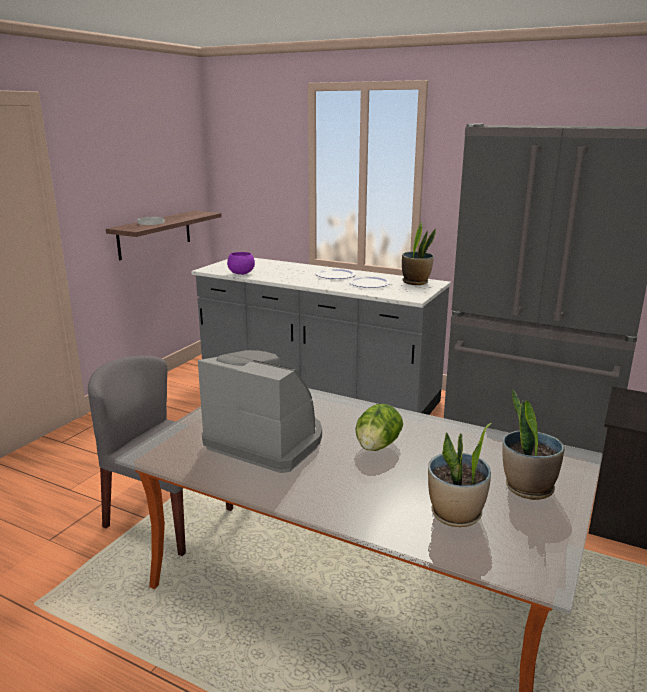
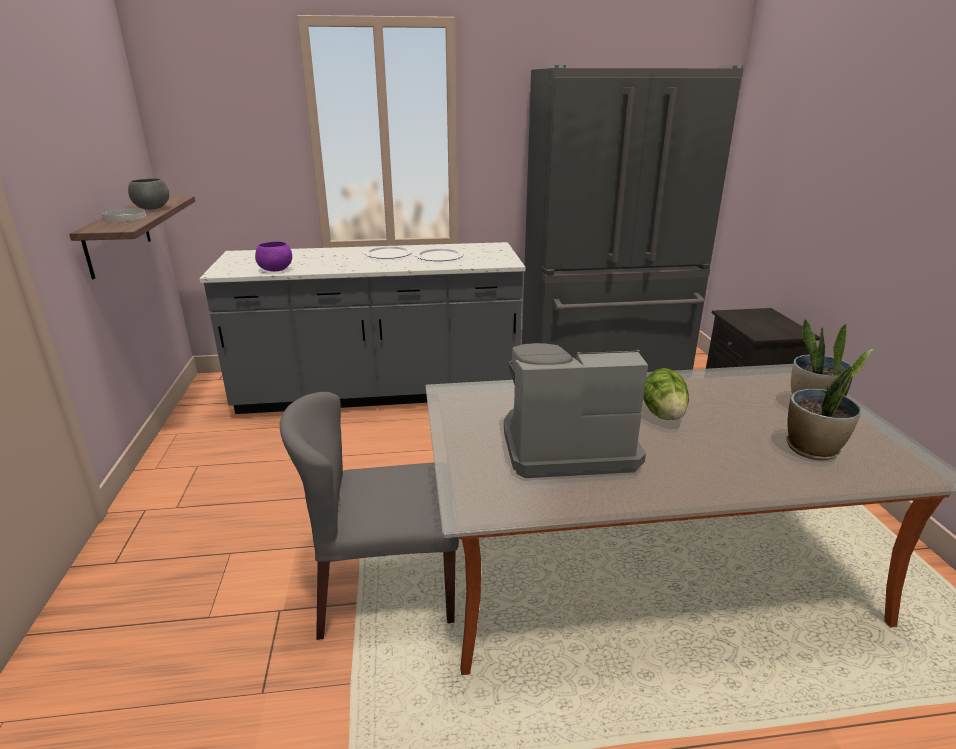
camera: 35 degrees left, 5 degrees up
(178, 219) = (153, 209): none -> grey bowl
(416, 282) = (480, 248): potted plant -> none

